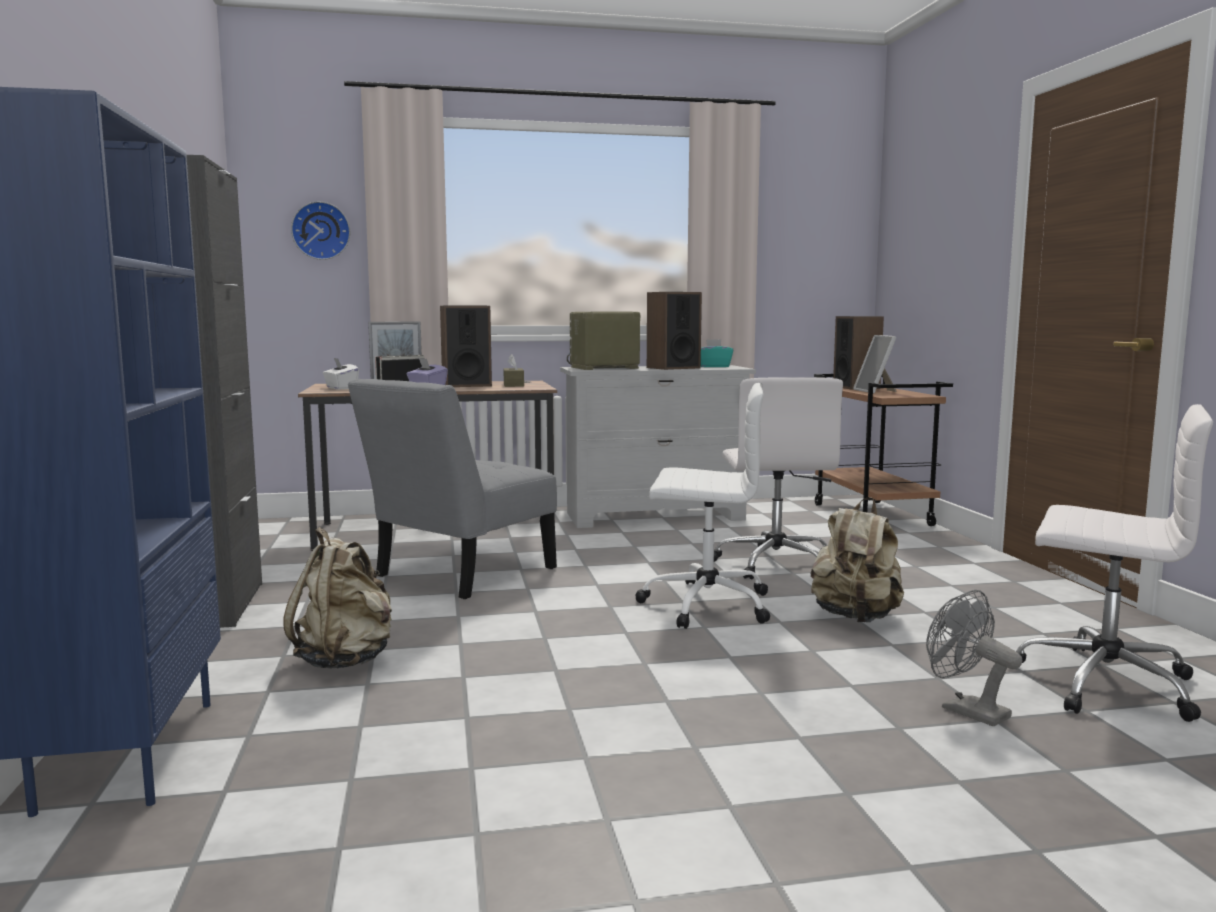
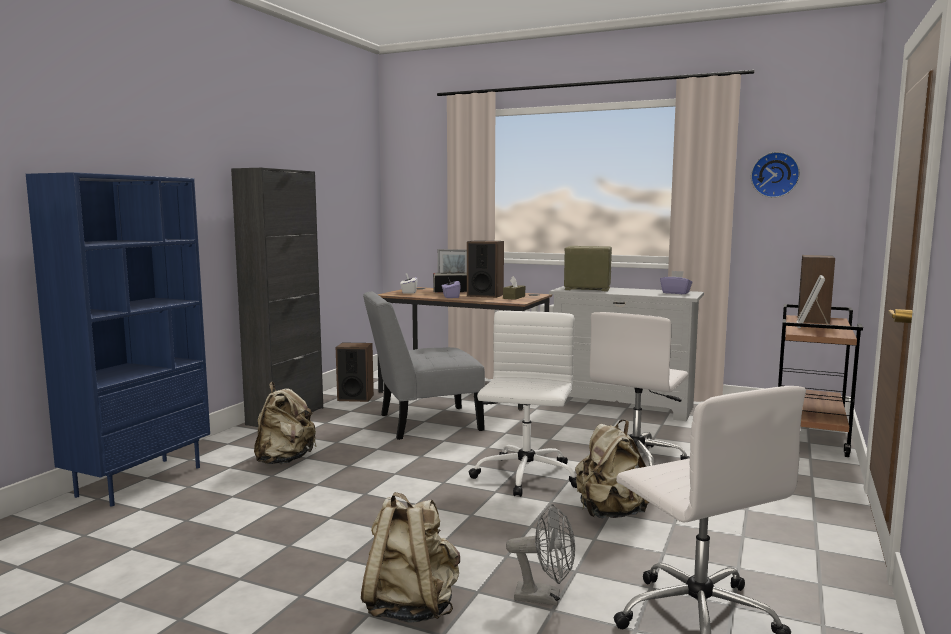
camera: 35 degrees right, 0 degrees up
(321, 231) = (427, 189): wall clock -> wall clock (775, 175)
(673, 368) = (636, 292): speaker -> speaker (355, 398)
(704, 604) = (525, 477): white office chair -> white office chair turned 120 degrees counterclockwise
(713, 366) = (675, 293): turquoise tissue box -> purple tissue box
(873, 768) = (411, 607): none -> beige backpack
(965, 710) = (545, 597): grey fan -> grey fan turned 105 degrees clockwise

